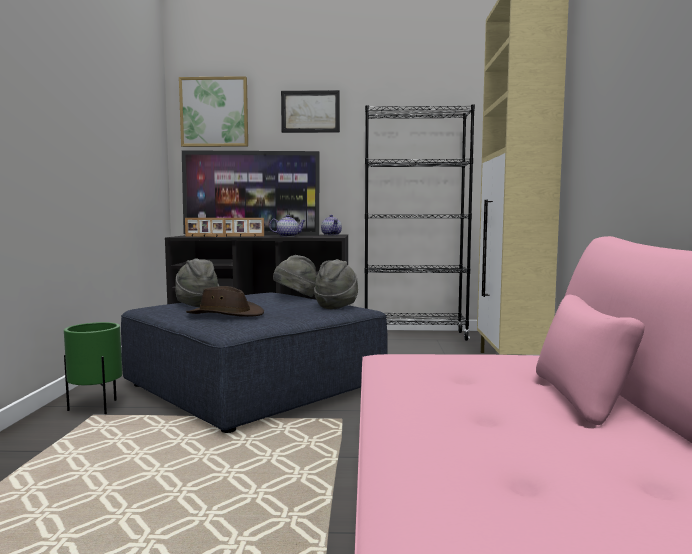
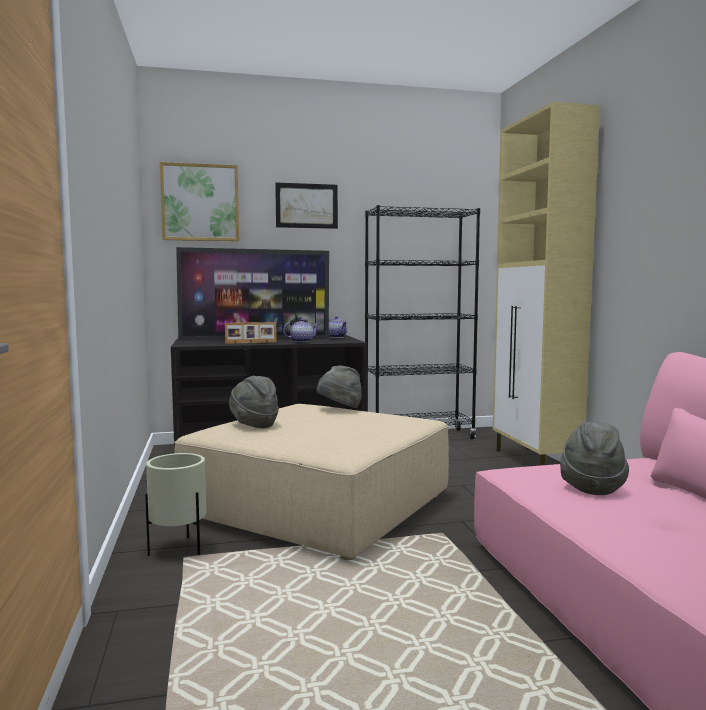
camera: 15 degrees left, 0 degrees up
(97, 408) = (179, 549): green planter -> beige planter
(205, 236) = (212, 344): picture frame -> none
(225, 314) = (308, 436): brown hat -> none
(254, 385) = (318, 506): blue ottoman -> beige ottoman
(336, 306) = (399, 418): grey hat -> grey hat (591, 486)

